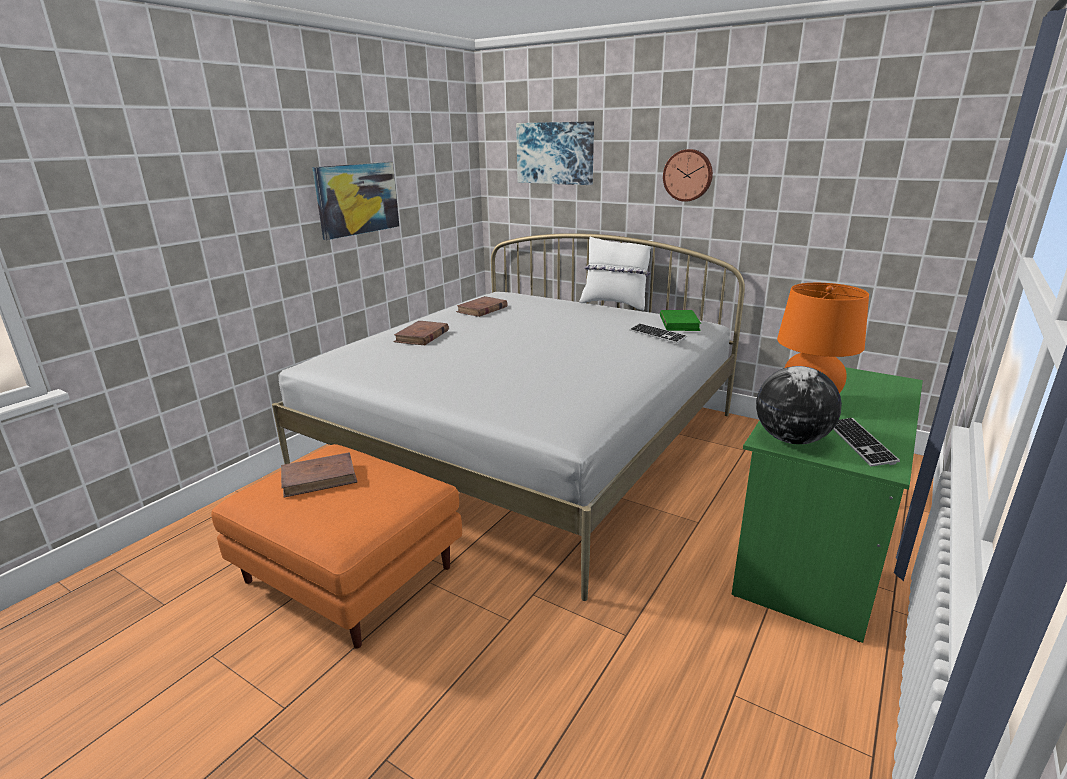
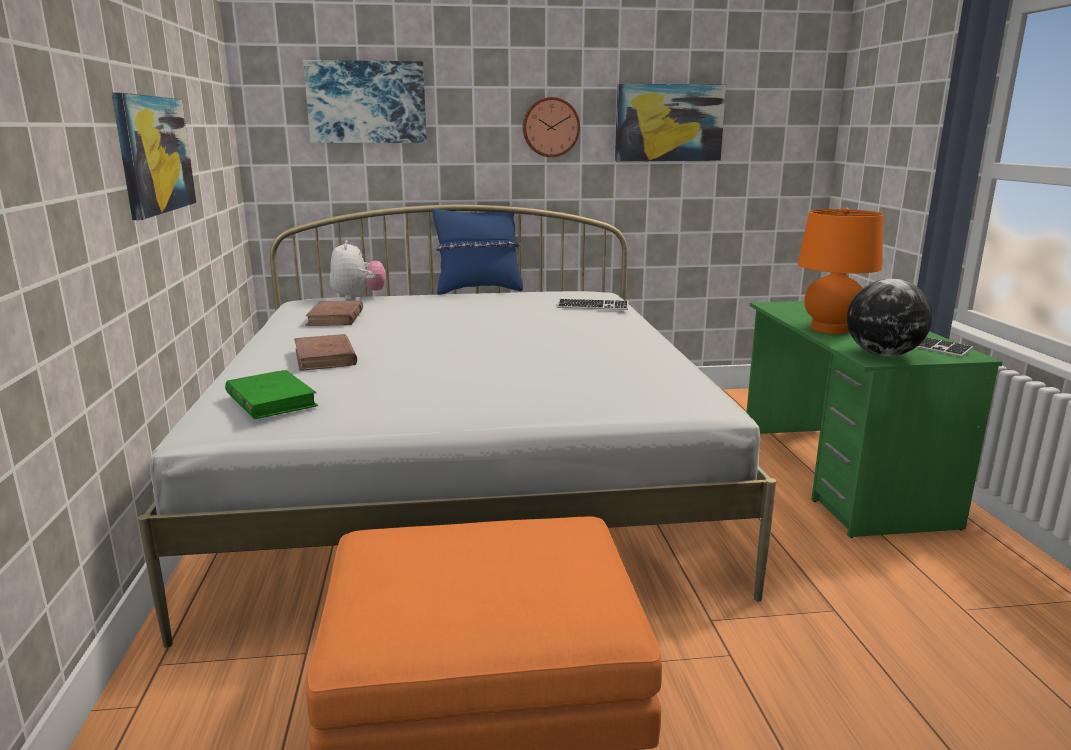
camera: 40 degrees left, 5 degrees down
(319, 478) = (438, 569): brown book -> none
(527, 296) = (358, 297): none -> plush toy
(615, 304) = (479, 290): white pillow -> blue pillow
(679, 323) = (587, 295): green book -> green book (271, 399)
(800, 174) = (669, 123): none -> picture

